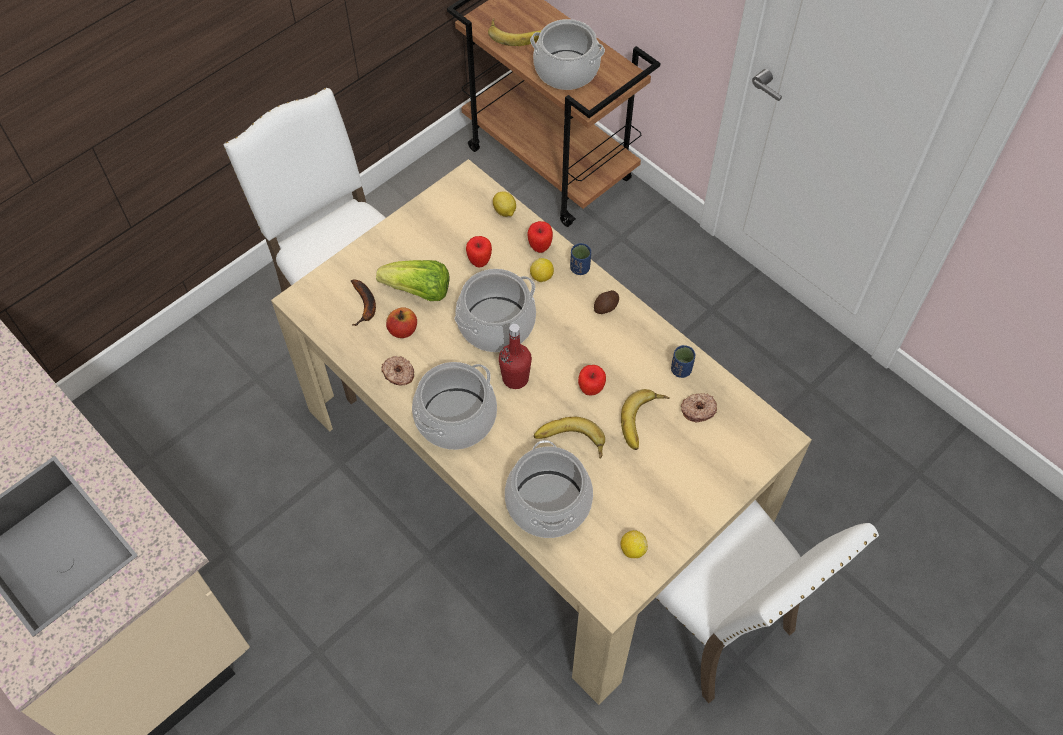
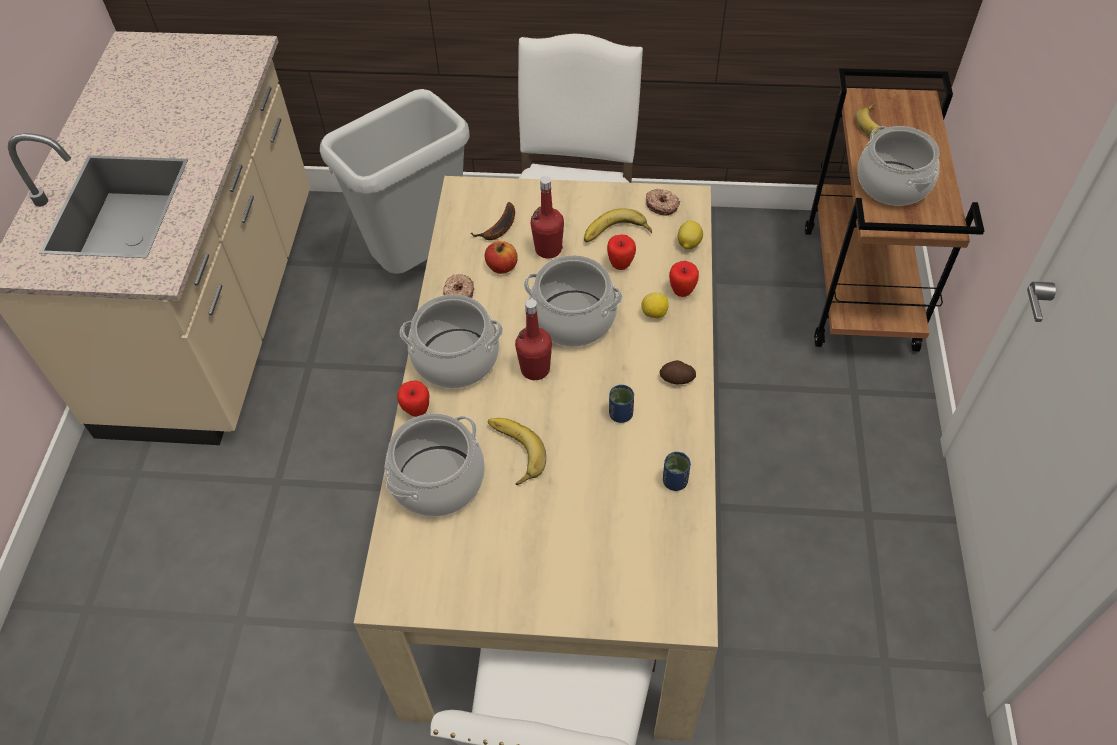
camera: 50 degrees right, 5 degrees down
(215, 399) = (419, 261): none -> grey trash can
(418, 291) = (548, 249): lettuce -> red bottle
(580, 268) = (693, 332): blue cup -> blue cup (620, 414)
(591, 390) = (580, 429): apple -> apple (417, 411)
(632, 549) = (451, 578): lemon -> none
(644, 422) = (590, 493): banana -> banana (616, 234)
(698, 410) = (647, 525): donut -> donut (662, 205)

